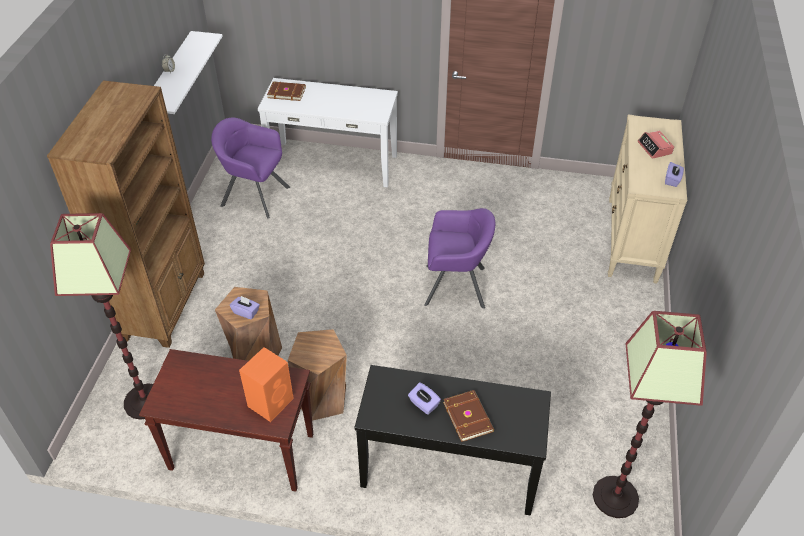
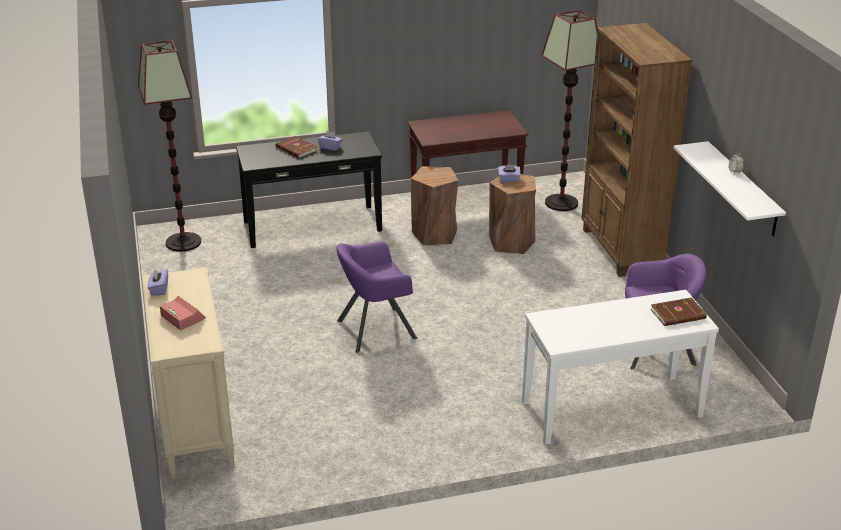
camera: 155 degrees right, 15 degrees down
(271, 401) = (433, 129): orange speaker -> none

